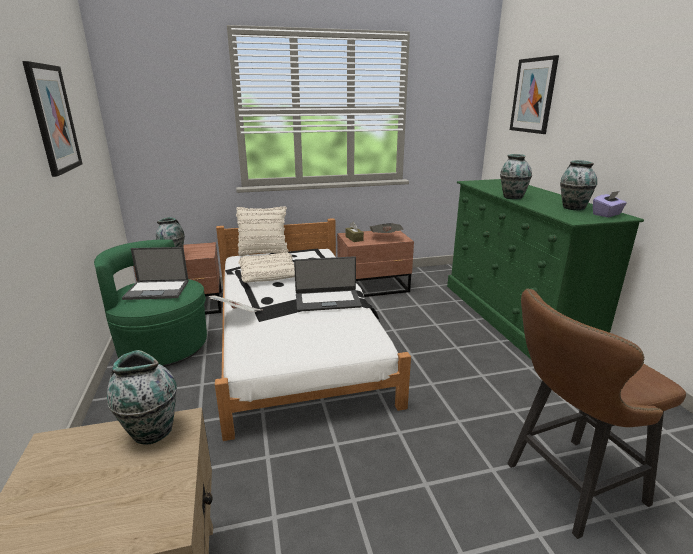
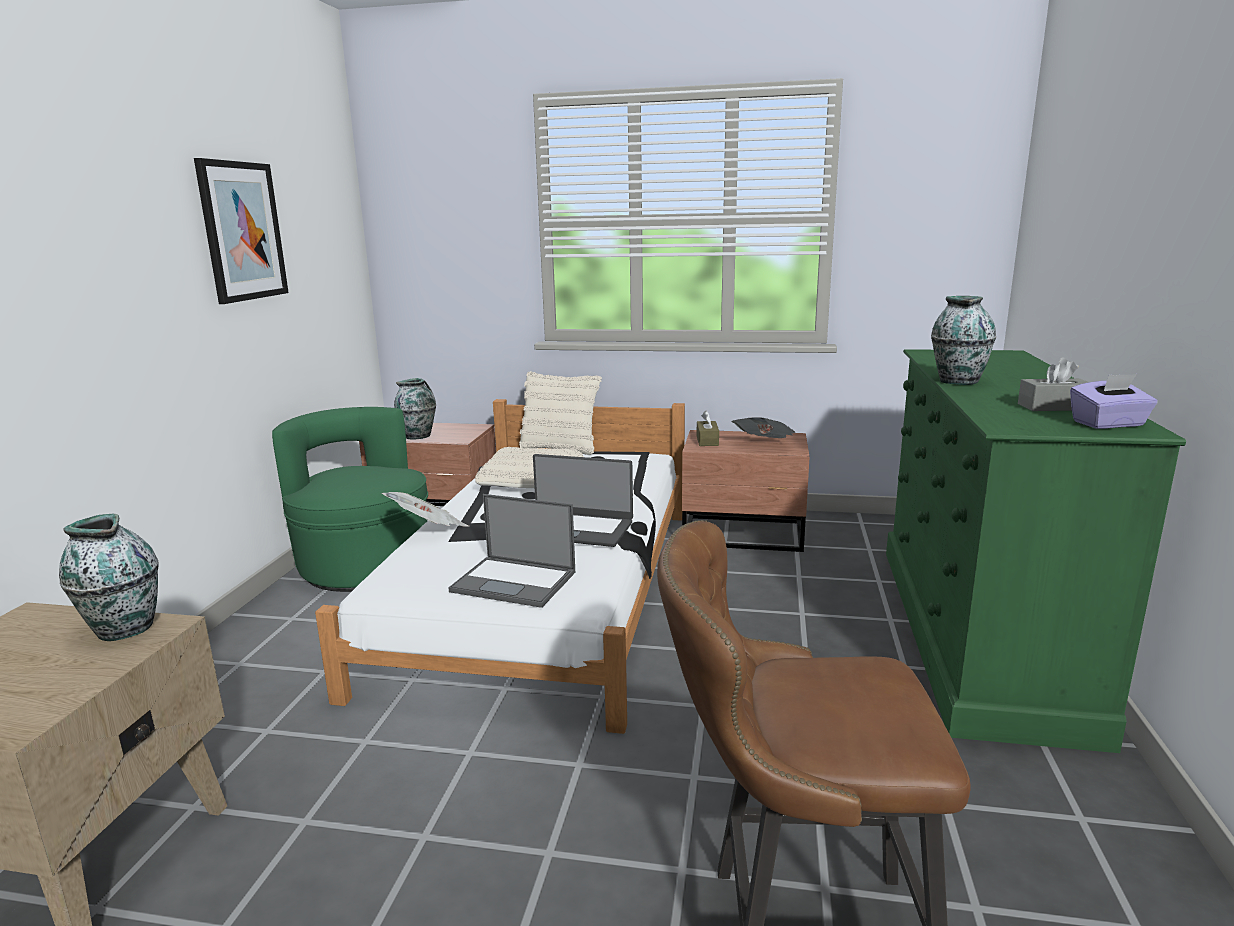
camera: 25 degrees right, 5 degrees down
(158, 290) = (356, 477): laptop -> laptop (515, 582)
(533, 95) = (1070, 183): picture -> none
(573, 208) = (1054, 407): vase -> grey tissue box

